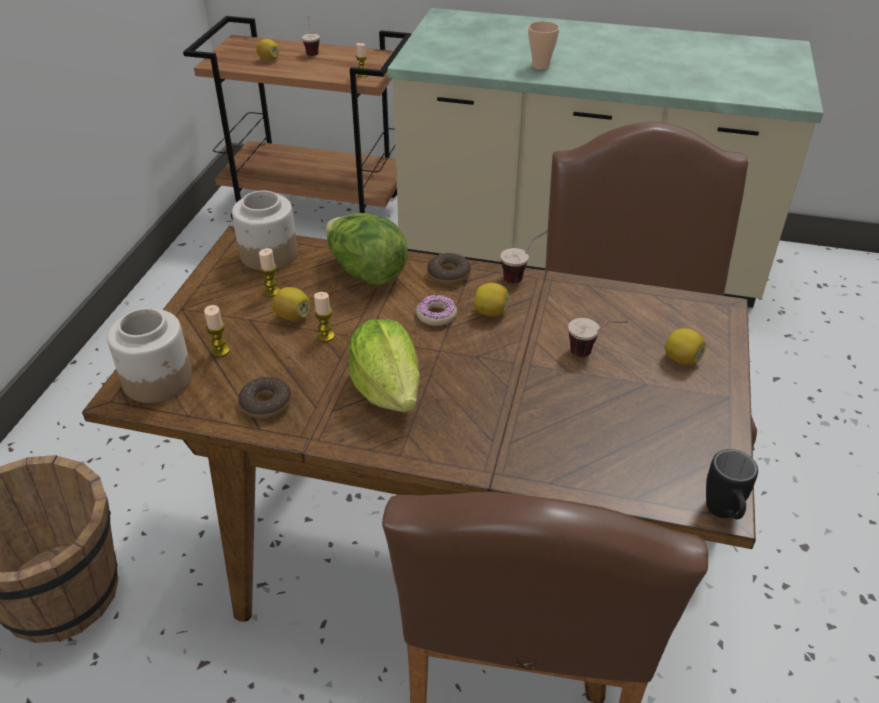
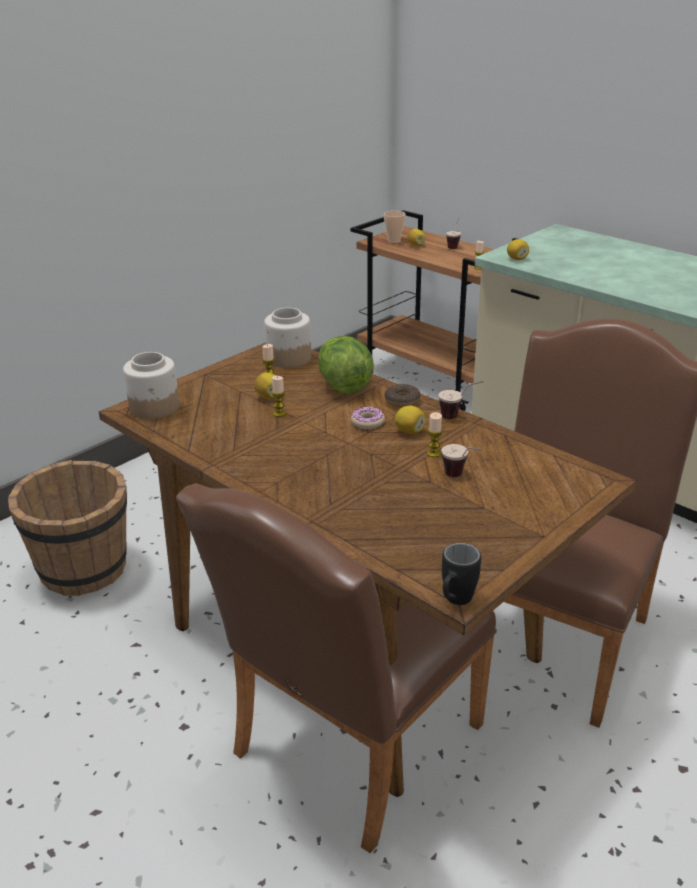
camera: 30 degrees right, 10 degrees down
(220, 351) = (205, 403): candle -> candle (434, 453)
(266, 404) = (205, 438): donut -> none
(387, 389) = (289, 454): lettuce -> none
(540, 66) = (605, 277): cup -> cup (394, 241)
(682, 359) = (530, 501): lemon -> lemon (516, 259)

